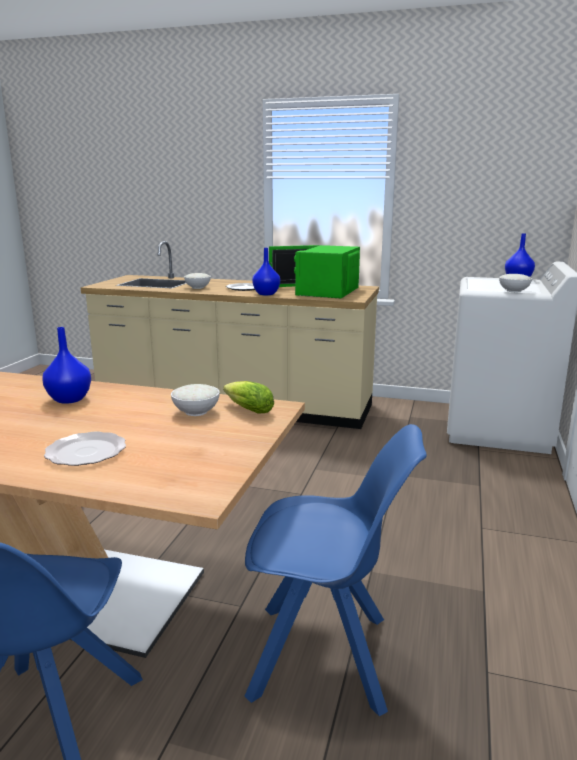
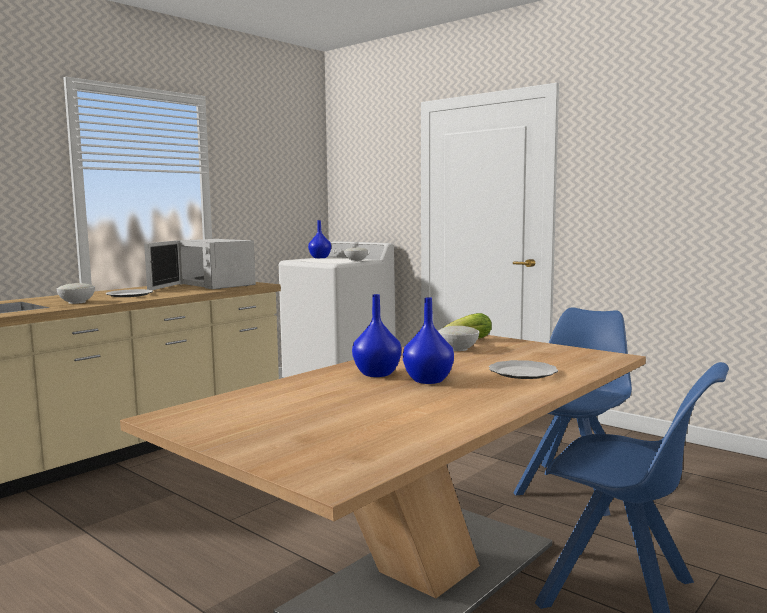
camera: 65 degrees left, 10 degrees down
(265, 294) = (178, 293): blue vase -> blue vase (427, 380)
(325, 291) = (211, 285): green microwave -> white microwave

